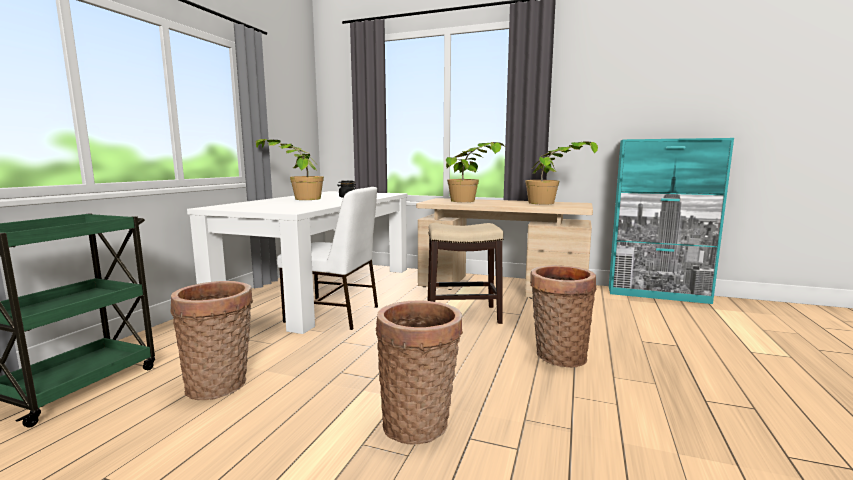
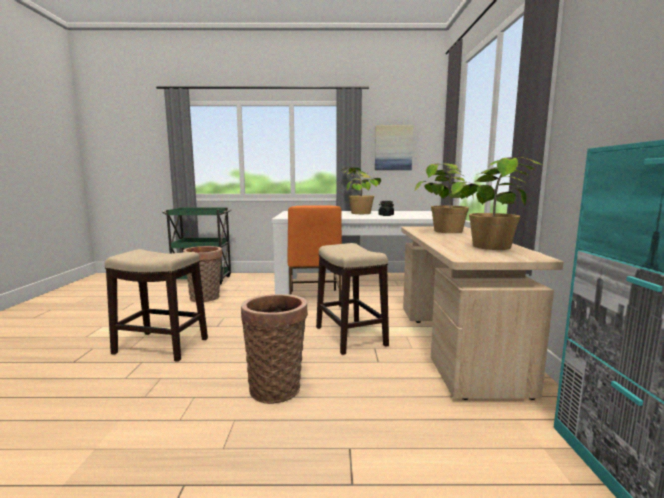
camera: 70 degrees right, 0 degrees up
(284, 117) = (393, 148): none -> picture
(334, 314) = (313, 298): white chair -> orange chair
(419, 422) = (162, 346): basket -> stool

